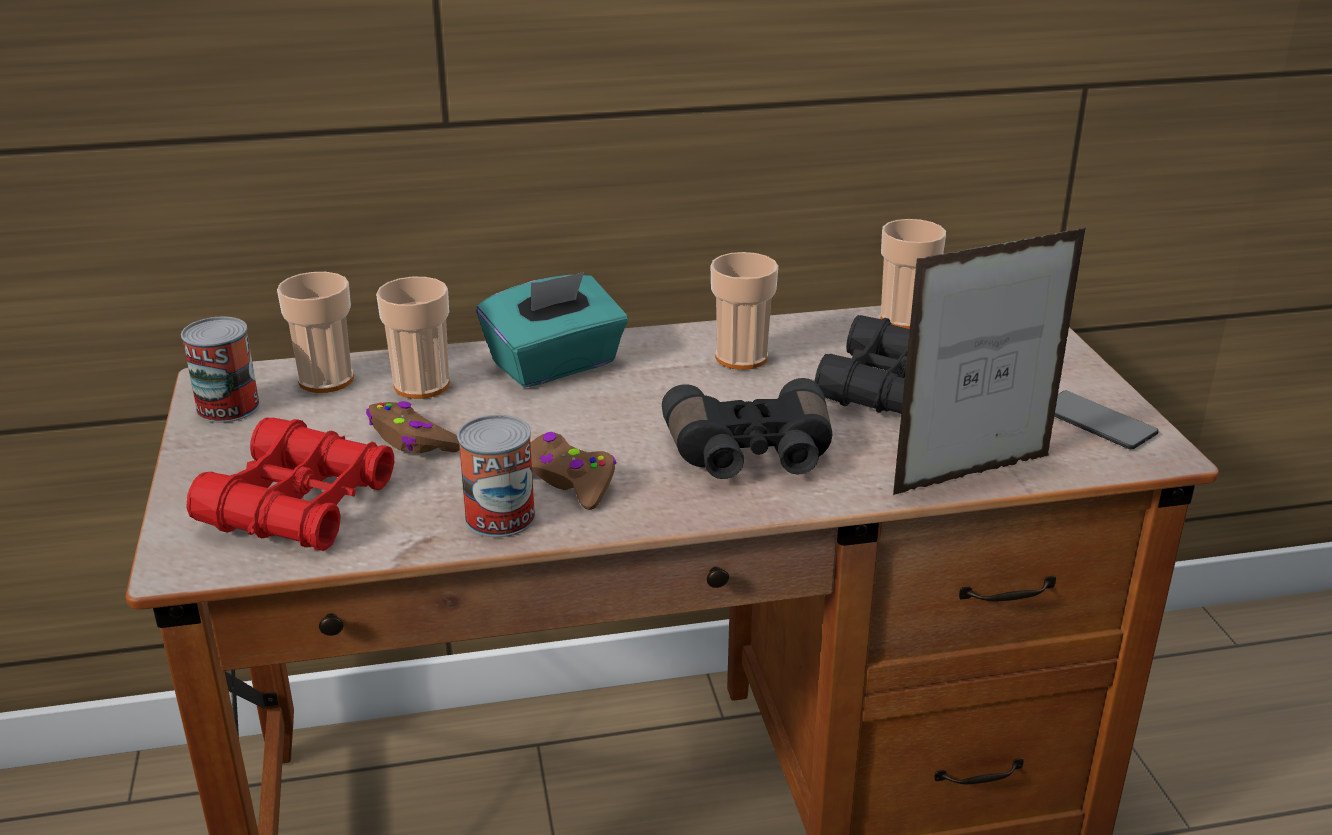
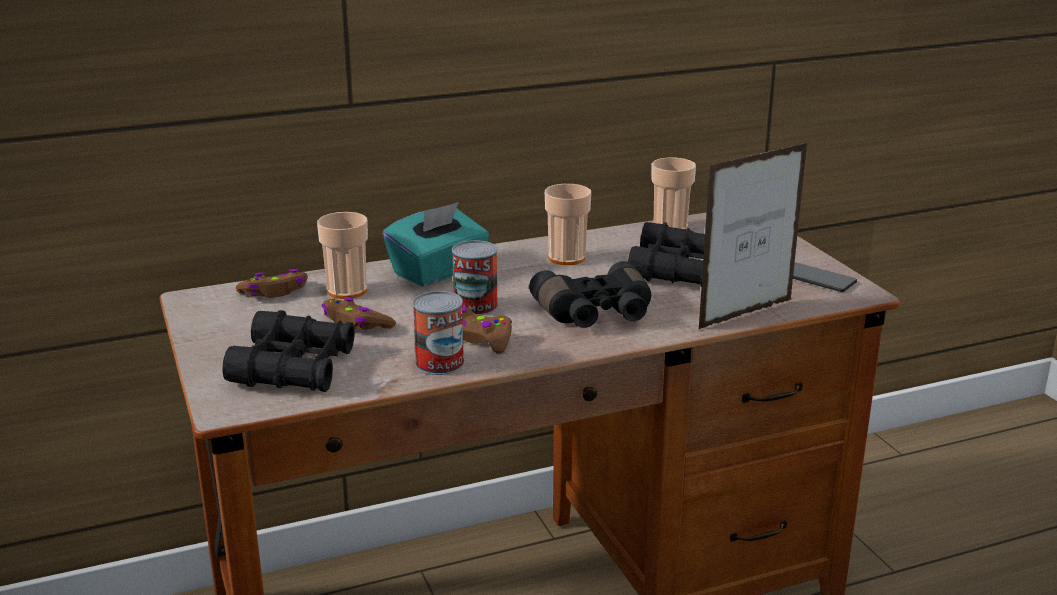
camera: 10 degrees left, 5 degrees down
(228, 407) = (210, 314): can -> can (475, 306)
(299, 504) = (294, 367): red binoculars -> black binoculars
(326, 380) = (275, 292): cup -> brown game controller

